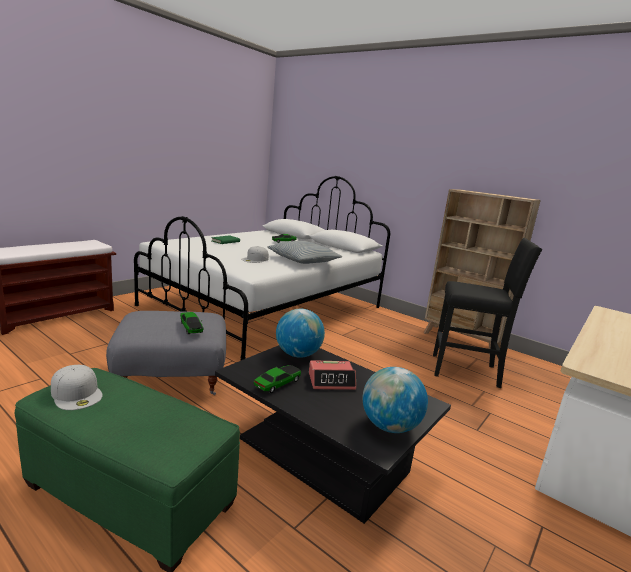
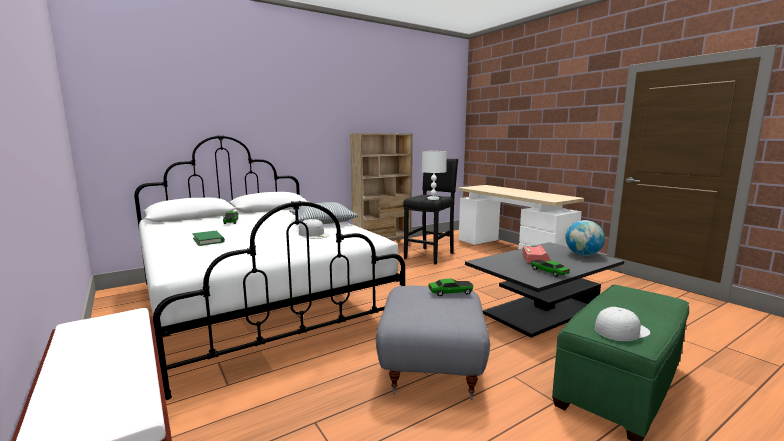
camera: 70 degrees left, 5 degrees down
(298, 354) = (498, 263): globe -> none
(465, 291) = (433, 199): none -> white table lamp

